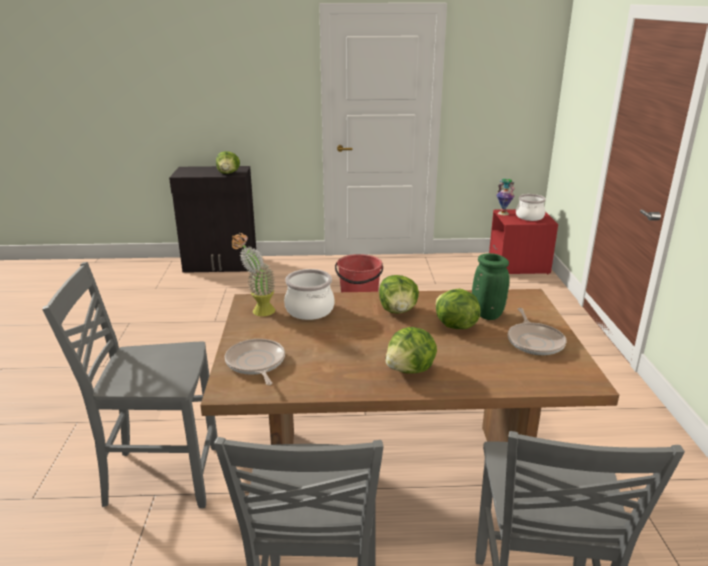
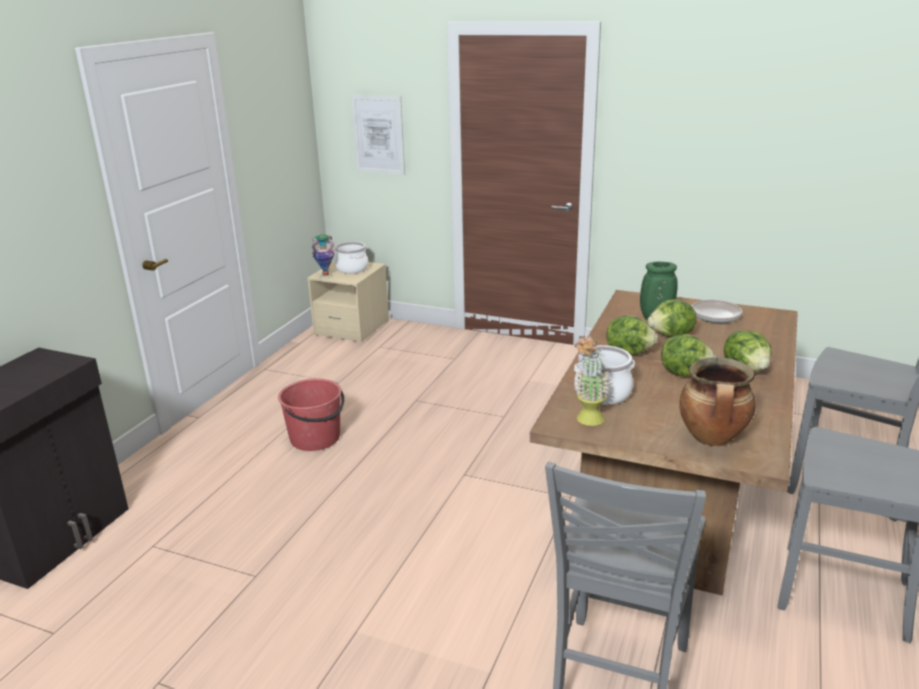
camera: 65 degrees left, 0 degrees up
(228, 173) = (53, 368): lettuce -> lettuce (684, 373)
(256, 363) = (713, 439): frying pan -> cooking pot
(518, 265) = (352, 328): red nightstand -> beige nightstand
(580, 108) = (378, 135): none -> picture

